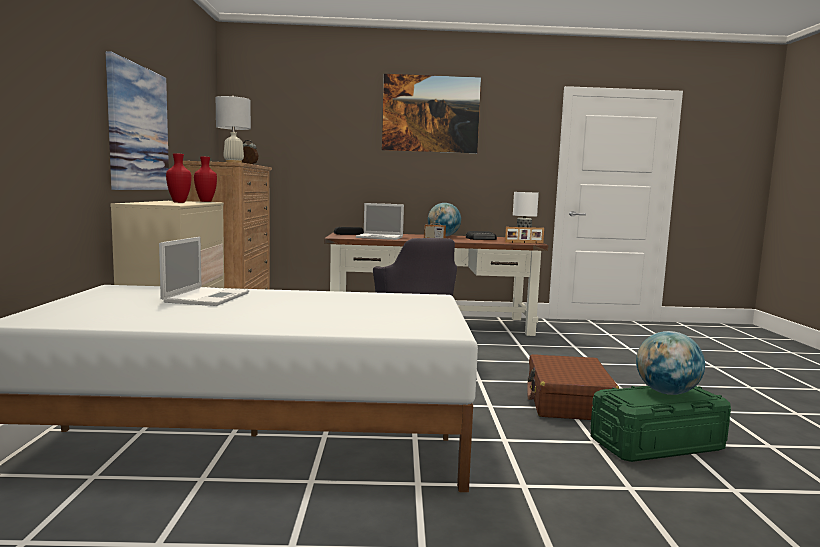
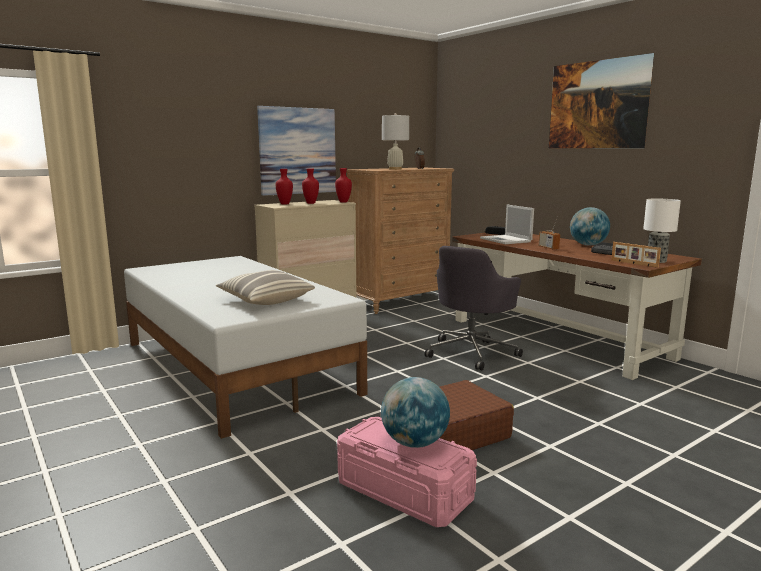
camera: 55 degrees right, 5 degrees up
(153, 203) = (285, 204): none -> red vase
(207, 297) = (240, 271): laptop -> none
(386, 311) = (265, 300): none -> pillow
(656, 444) = (404, 491): green storage box -> pink storage box

